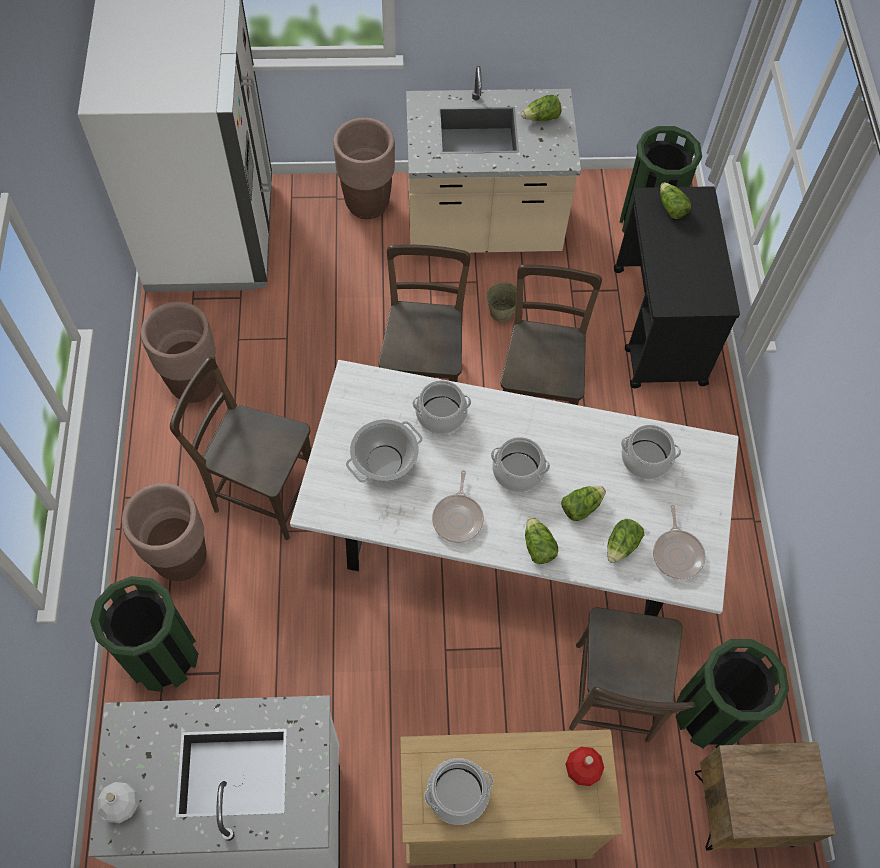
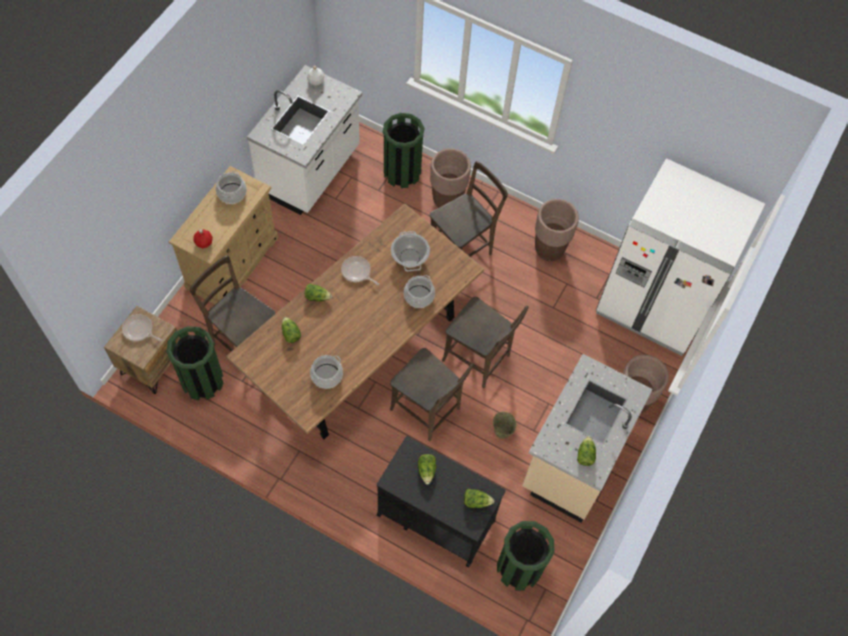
camera: 120 degrees right, 0 degrees up
(508, 533) = (360, 348): white dining table -> brown dining table
(518, 471) = (362, 312): cooking pot -> none
(581, 506) = (323, 328): lettuce -> lettuce (427, 470)
(677, 553) = (268, 356): frying pan -> frying pan (139, 330)

